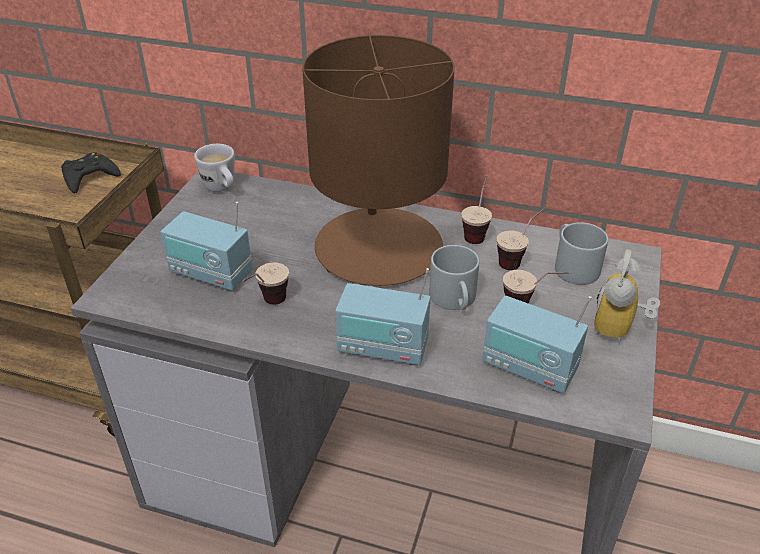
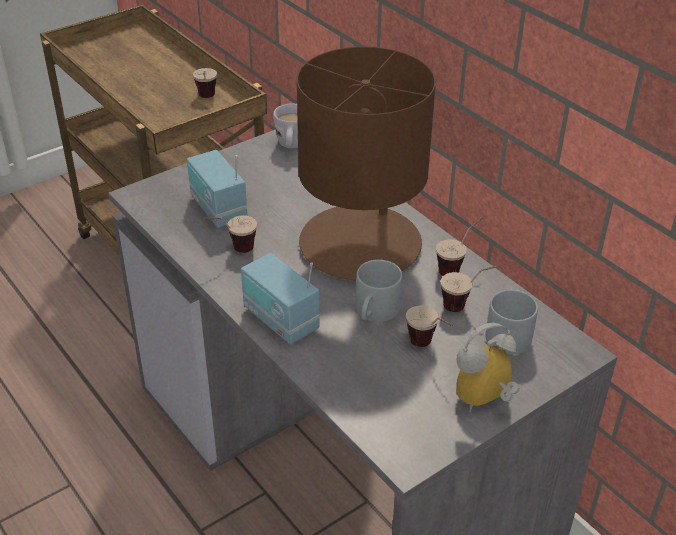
camera: 35 degrees right, 0 degrees up
(89, 177) = (206, 99): black game controller -> cup
(529, 368) = (373, 390): radio -> none

